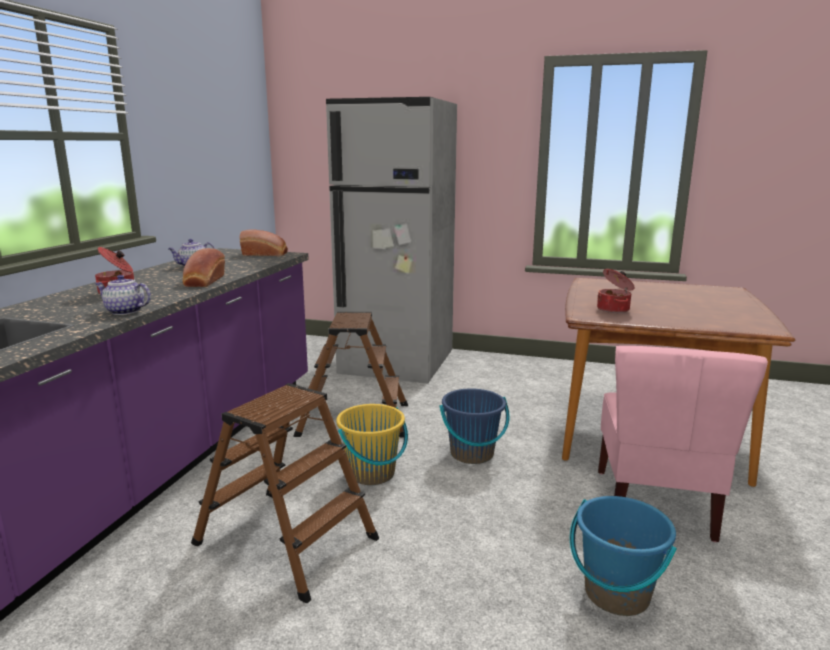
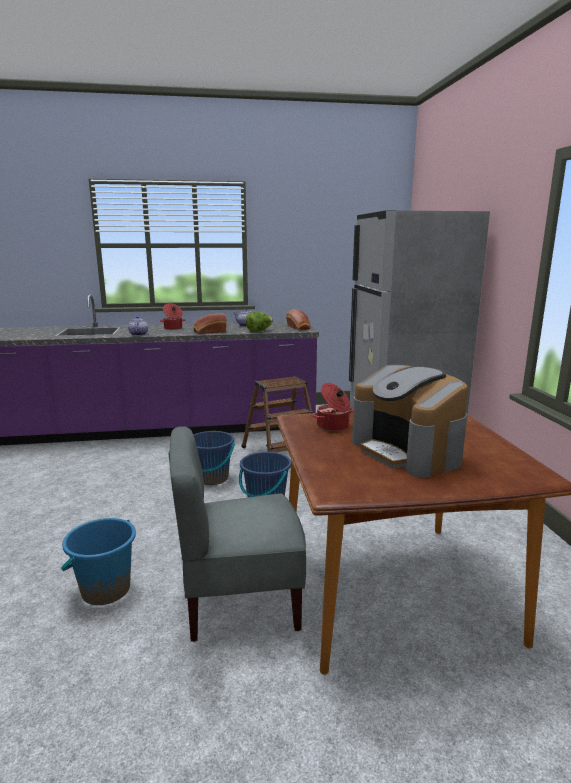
camera: 65 degrees right, 0 degrees up
(251, 266) = (259, 331): none -> lettuce
(285, 540) = (130, 474): brown step ladder -> none
(372, 474) = (212, 478): yellow bucket -> blue bucket
(656, 505) = (239, 602): pink chair -> grey chair
(681, 302) = (407, 451): none -> coffee machine

